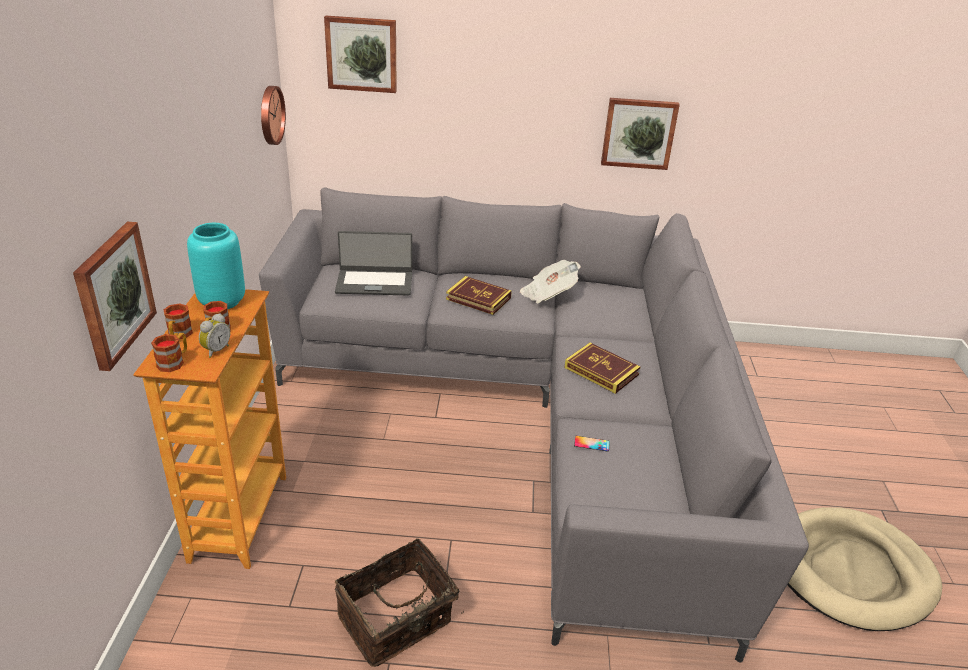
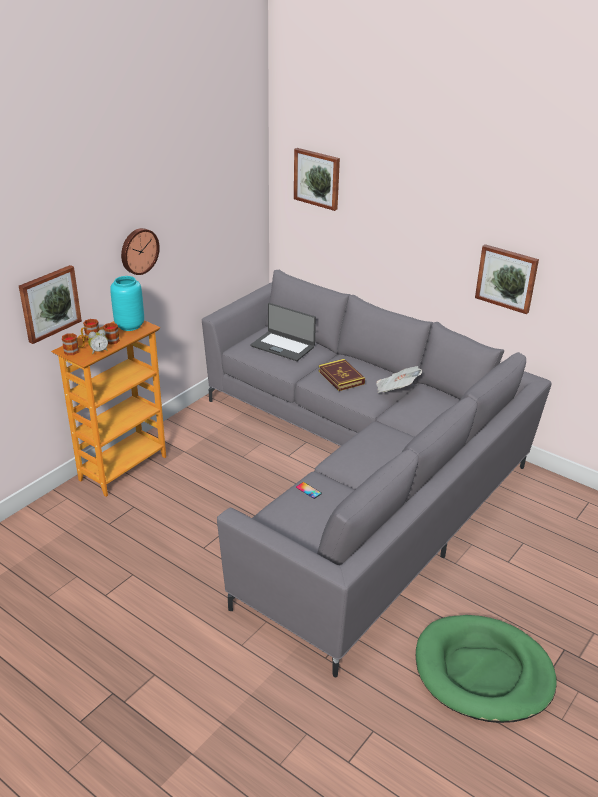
camera: 35 degrees right, 0 degrees up
(270, 115) = (246, 211): wall clock -> wall clock (138, 251)
(397, 621) = (155, 557): basket -> none
(601, 371) = (370, 451): book -> none
(851, 572) = (483, 672): beige dog bed -> green dog bed

